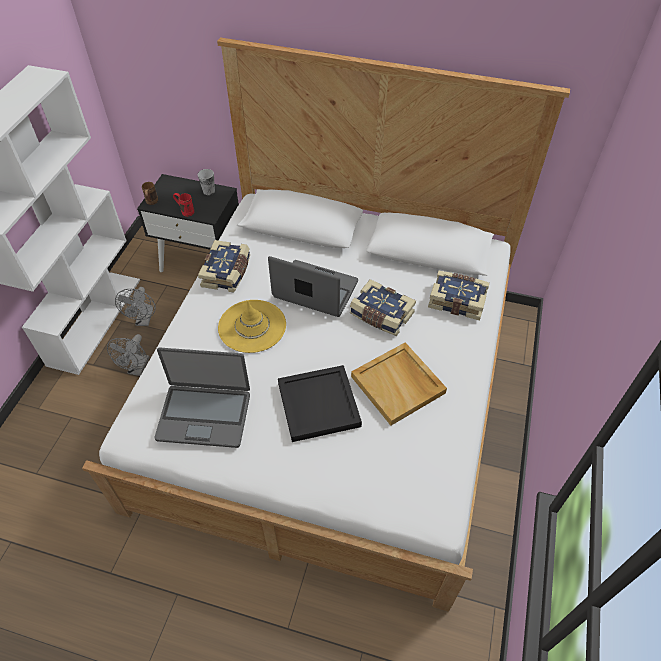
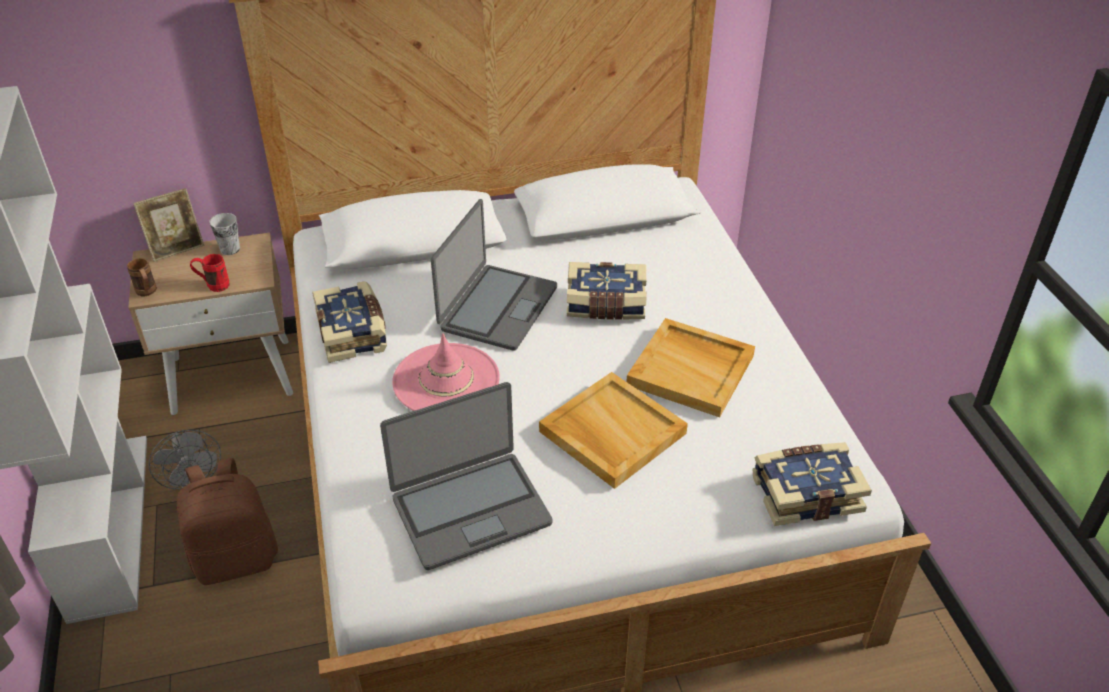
camera: 30 degrees left, 10 degrees down
(137, 369) = (236, 559): grey fan -> brown backpack
(183, 180) = (176, 248): none -> picture frame
(202, 260) = (232, 375): black nightstand -> beige nightstand
(252, 326) = (446, 380): yellow hat -> pink hat
(315, 290) = (497, 308): laptop -> laptop turned 120 degrees clockwise
(317, 404) = (611, 432): black tray -> beige tray
(457, 300) = (684, 254): book -> book (805, 493)

